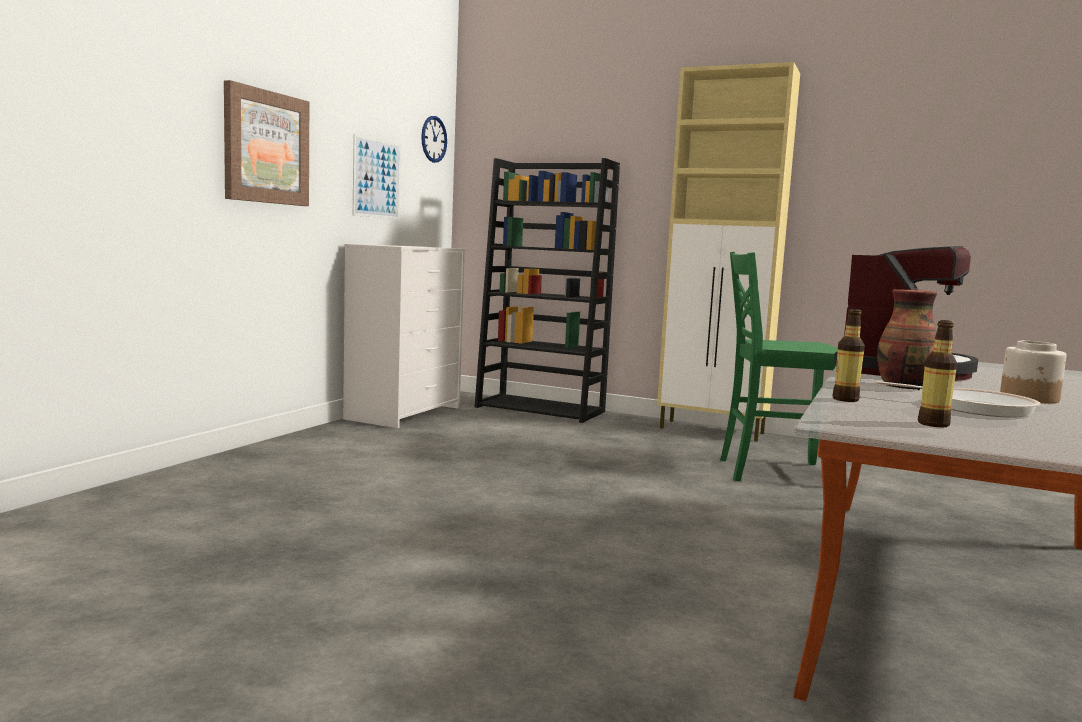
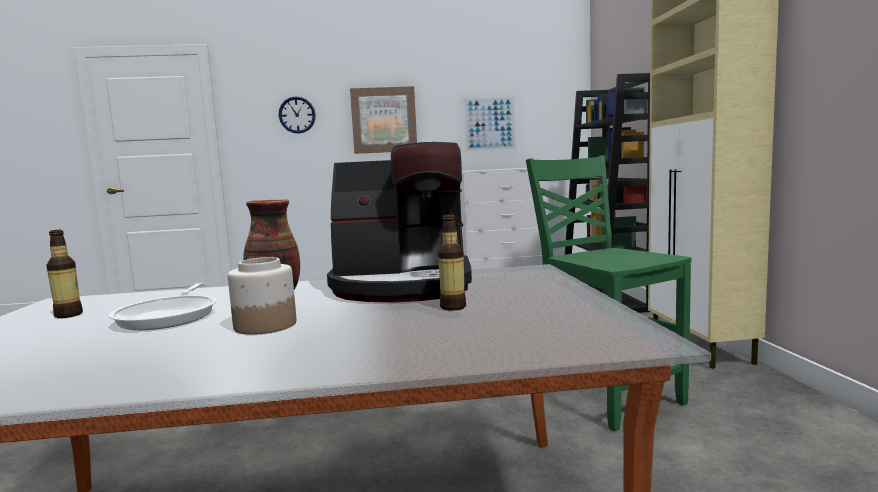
camera: 60 degrees right, 0 degrees up
(433, 139) = (558, 84): wall clock -> wall clock (297, 115)
(845, 399) = (173, 293): bottle -> bottle (453, 307)

